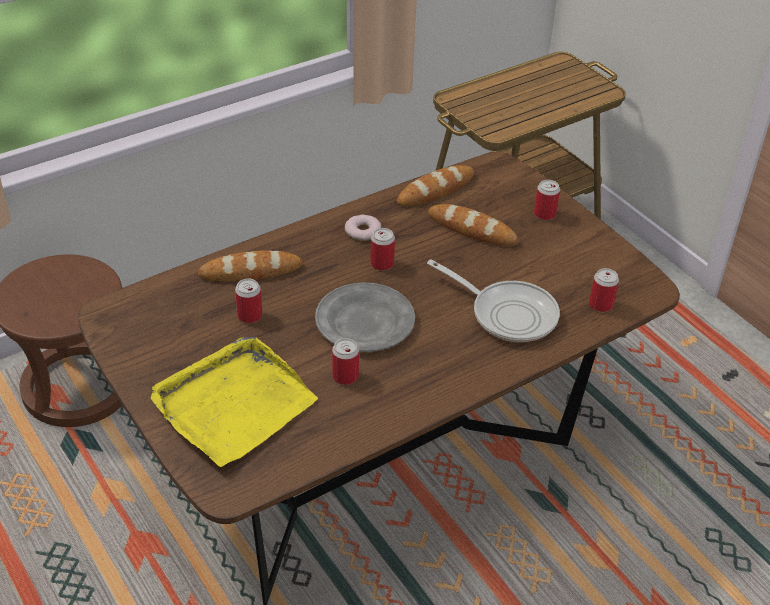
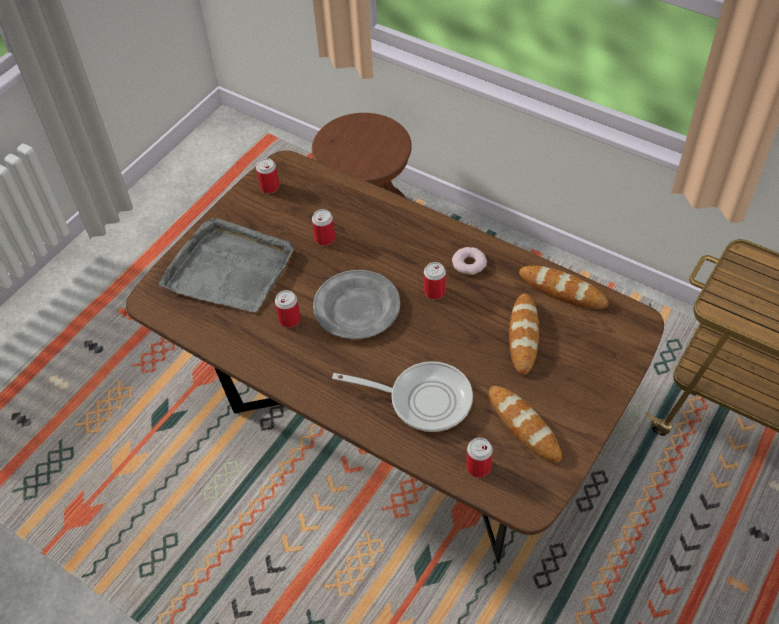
camera: 70 degrees right, 10 degrees up
(233, 404) = (229, 269): yellow tray -> grey tray
(250, 271) = (374, 218): bread -> bread (523, 426)
(507, 314) = (423, 399): frying pan -> frying pan turned 90 degrees counterclockwise
(544, 214) = (586, 383): can -> can (269, 187)

